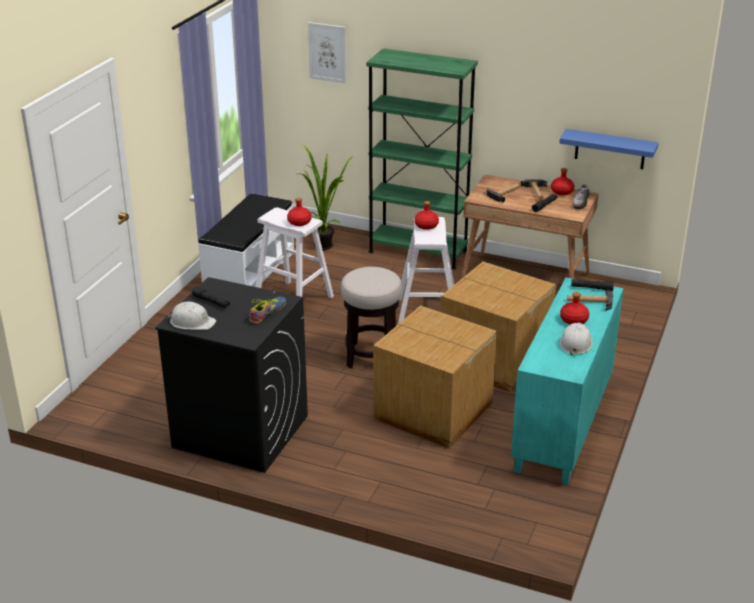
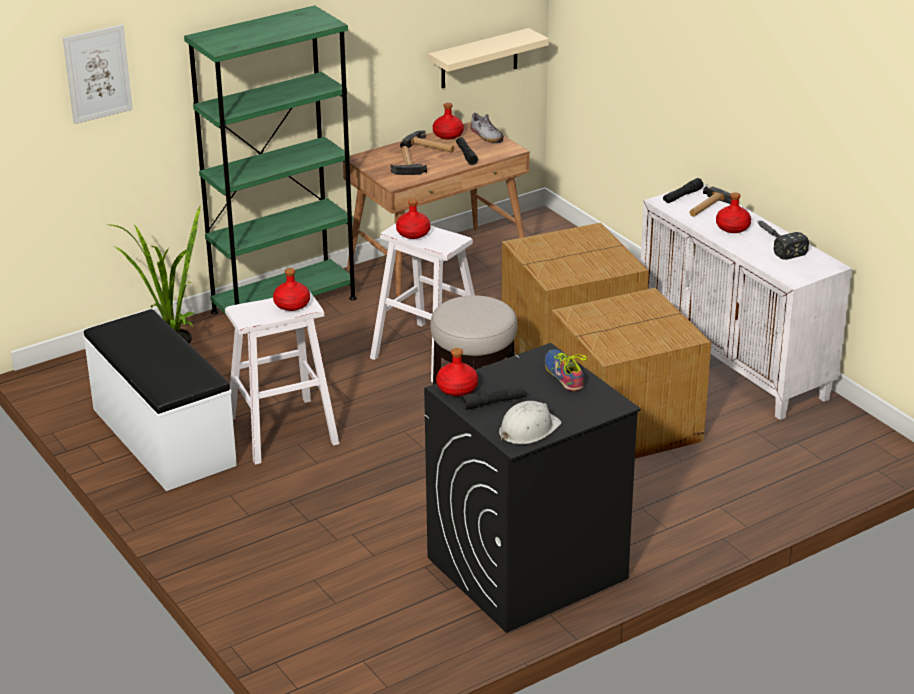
camera: 55 degrees left, 0 degrees up
(215, 286) = (457, 389): none -> red bottle
(563, 428) = (735, 362): turquoise cabinet -> white cabinet
(575, 343) = (776, 243): white hard hat -> hammer
(610, 149) = (479, 59): blue shelf -> beige shelf

